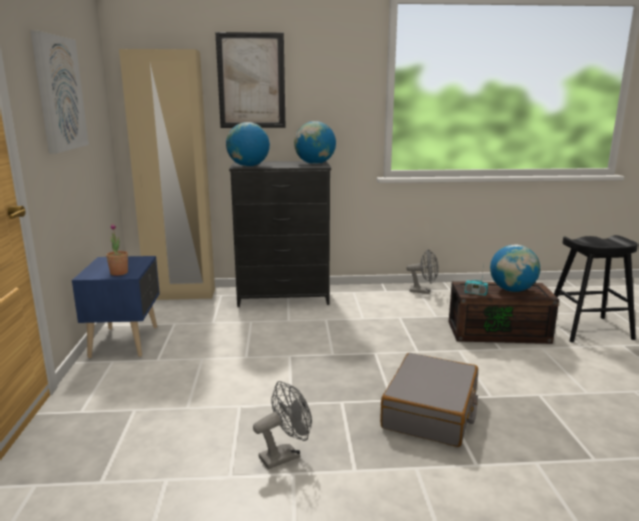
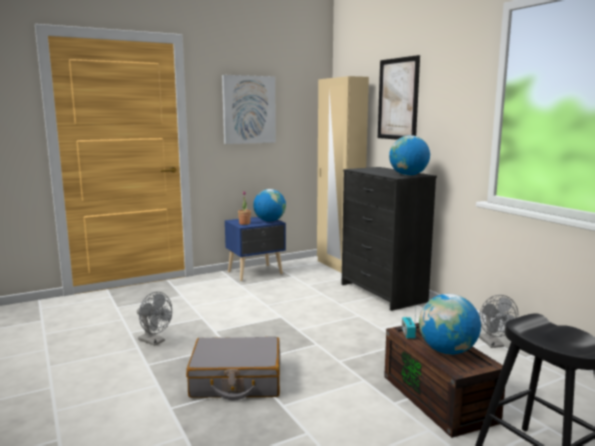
camera: 65 degrees right, 5 degrees down
(248, 166) = (361, 169): globe -> globe (269, 221)

